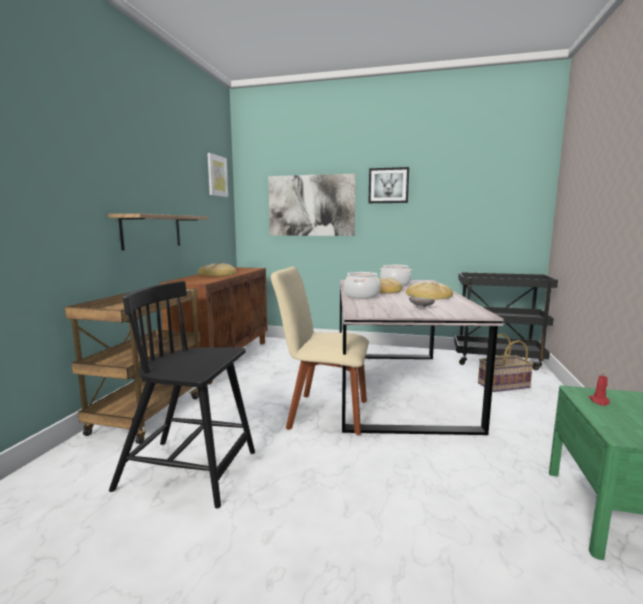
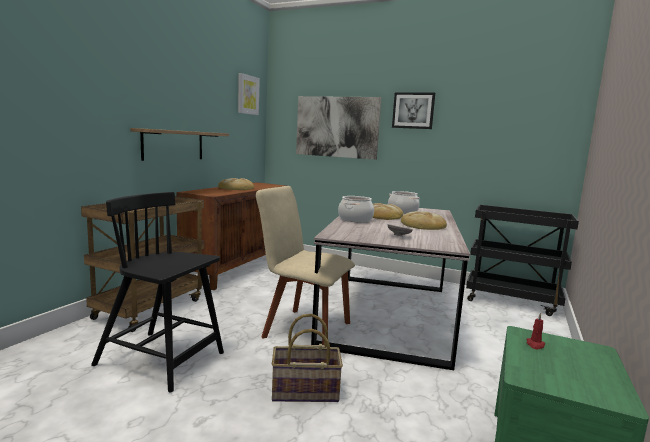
camera: 10 degrees right, 0 degrees up
(504, 386) = (502, 327): basket -> basket (304, 392)

